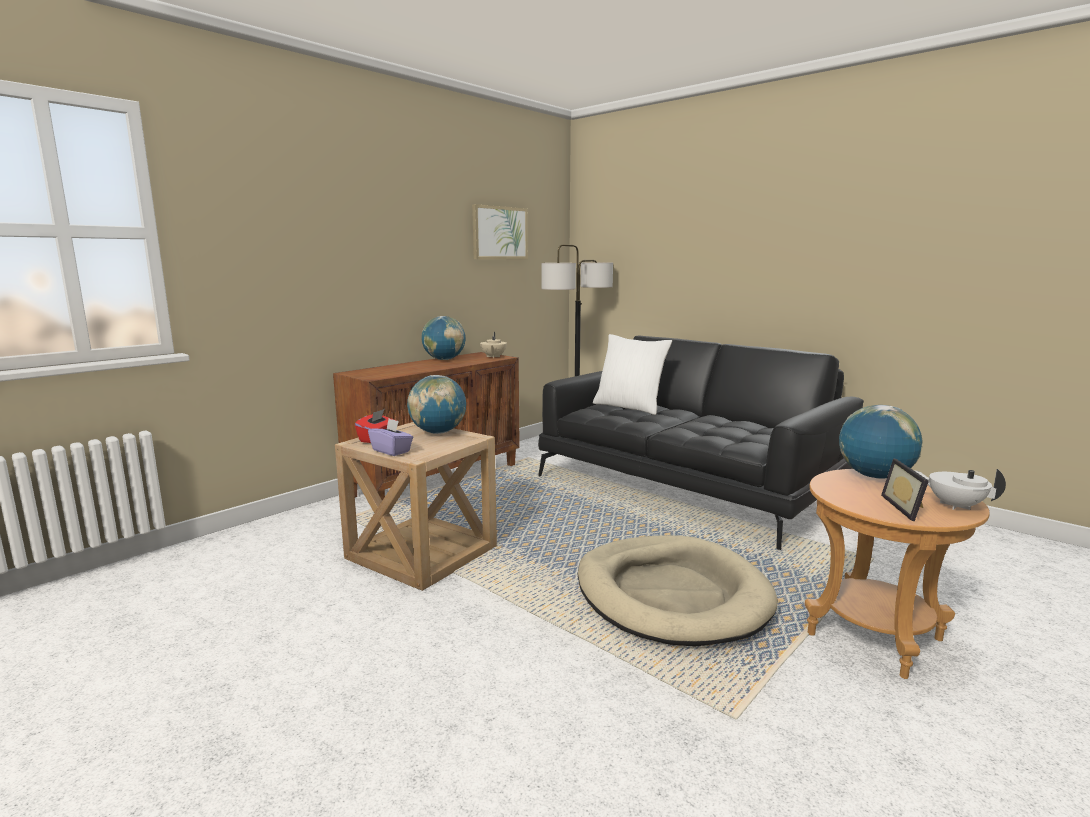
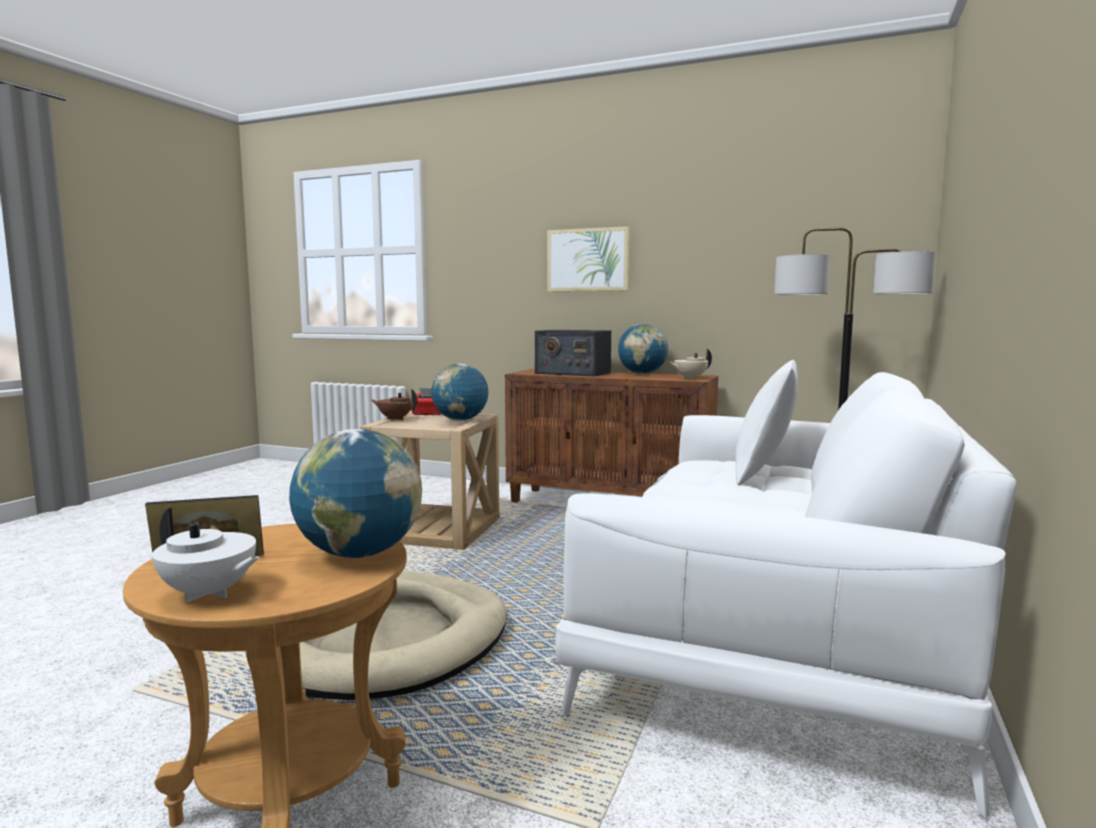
camera: 70 degrees right, 5 degrees down
(391, 451) = (395, 419): purple tissue box -> brown teapot
(403, 369) = (572, 373): none -> radio
(499, 233) = (772, 223): picture -> picture (588, 260)
(689, 486) = (774, 628): black sofa -> white sofa
(954, 505) = (209, 594): white teapot -> white teapot turned 90 degrees clockwise

